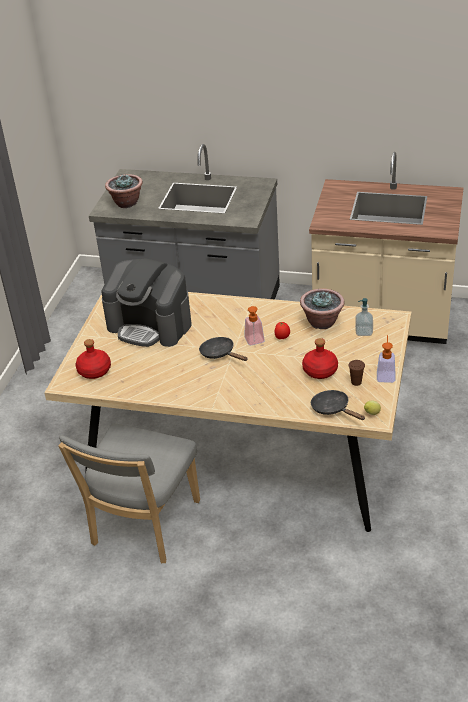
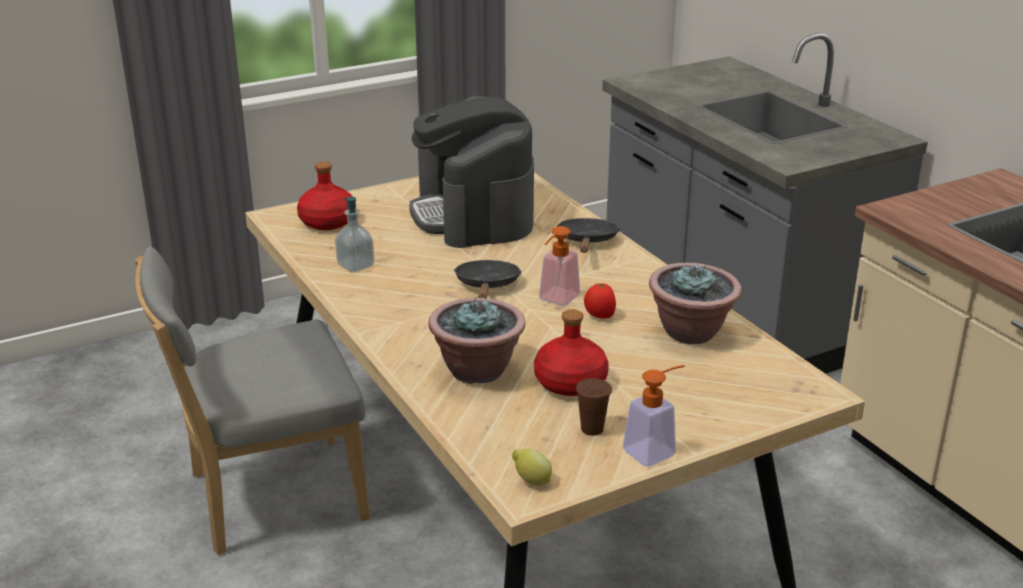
camera: 45 degrees right, 10 degrees down
(126, 203) = (669, 86): potted plant -> potted plant (477, 370)
(333, 409) = (492, 437): black frying pan -> black frying pan (587, 241)
(364, 332) = (731, 379): soap dispenser -> soap dispenser (355, 265)

